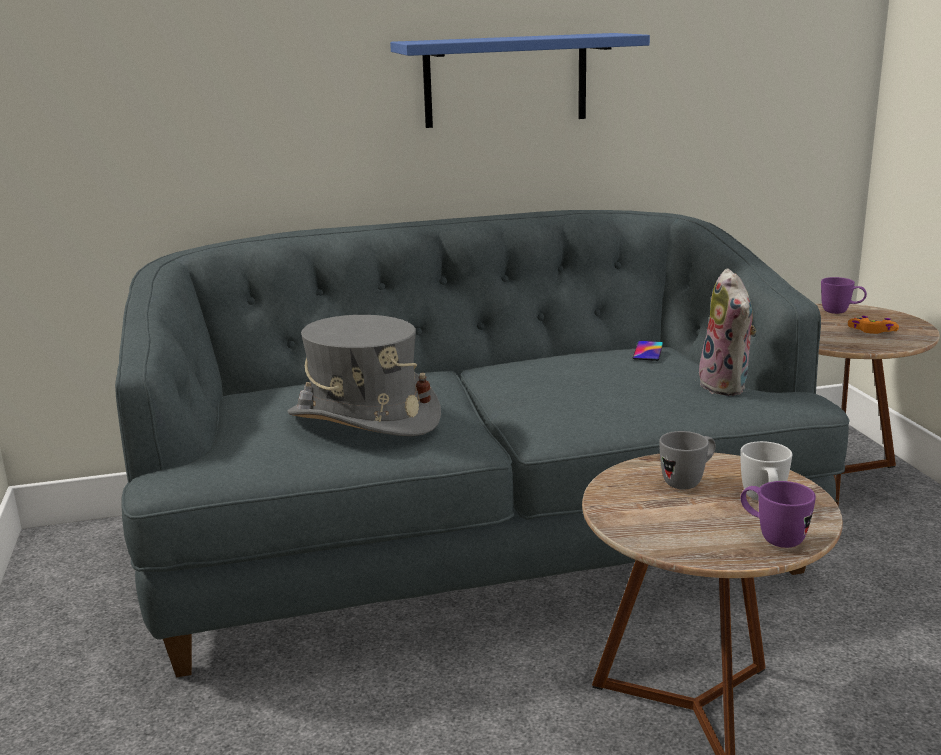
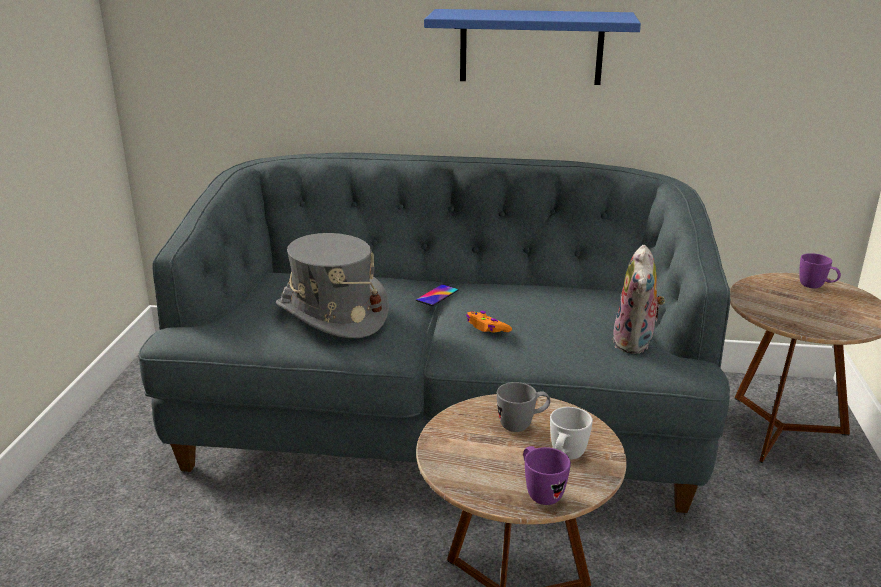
camera: 20 degrees right, 5 degrees up
(648, 351) = (599, 296): phone -> phone (437, 295)
(872, 331) = (825, 313): orange game controller -> orange game controller (487, 328)

